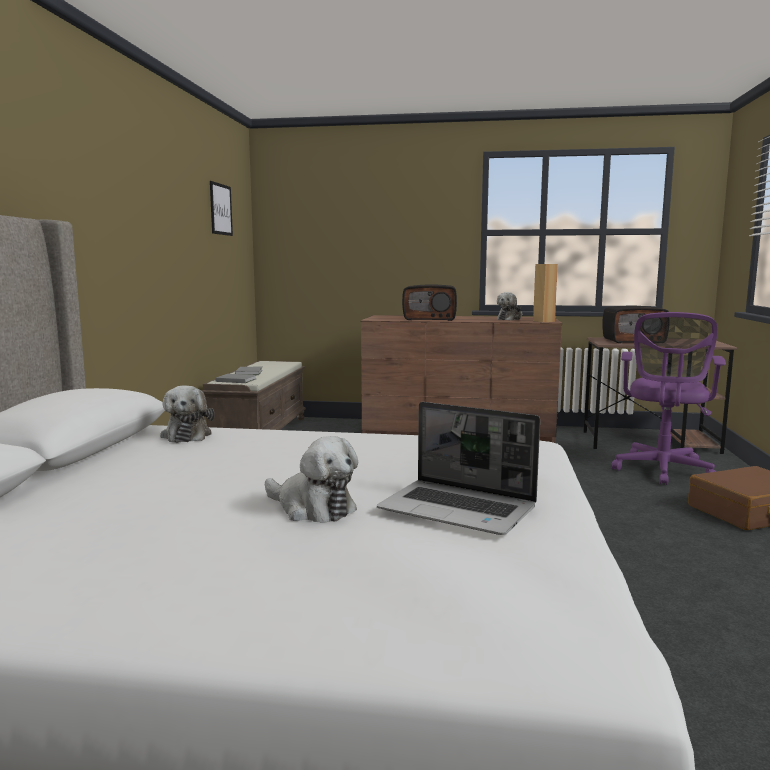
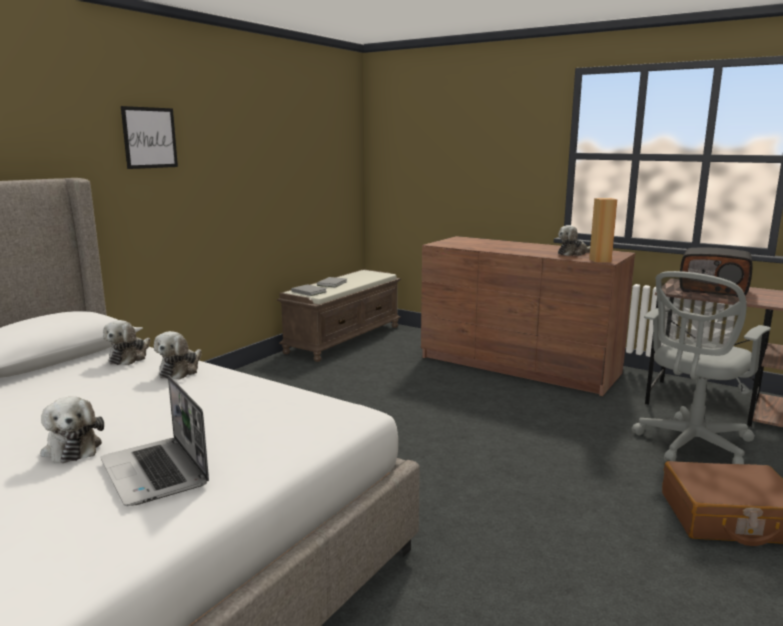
camera: 25 degrees right, 5 degrees up
(220, 209) = (315, 135): picture -> picture (150, 138)
(278, 437) = (180, 370): none -> plush toy
(430, 319) = (492, 247): radio -> none
(662, 471) = (690, 445): purple office chair -> grey office chair

